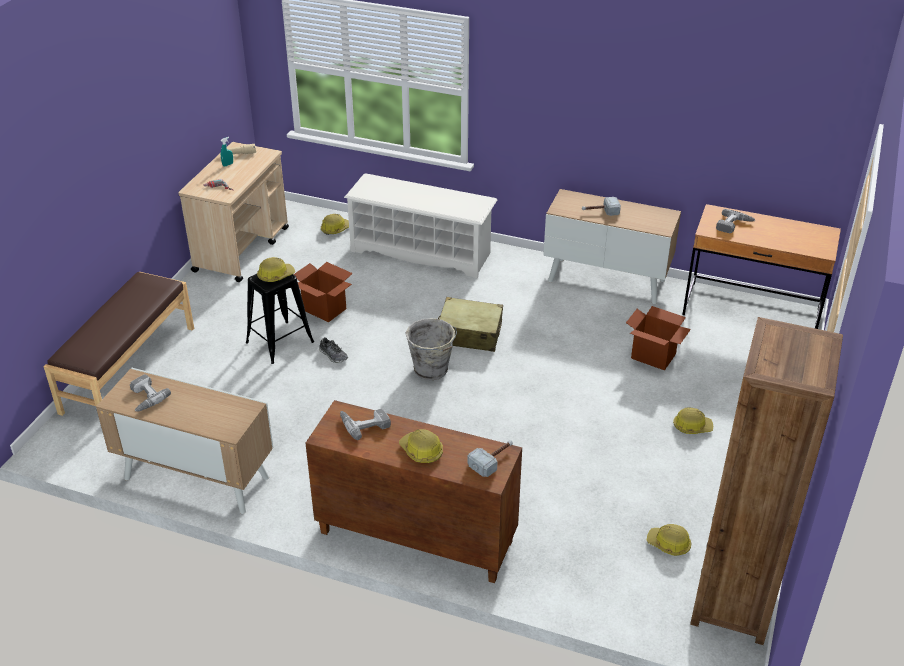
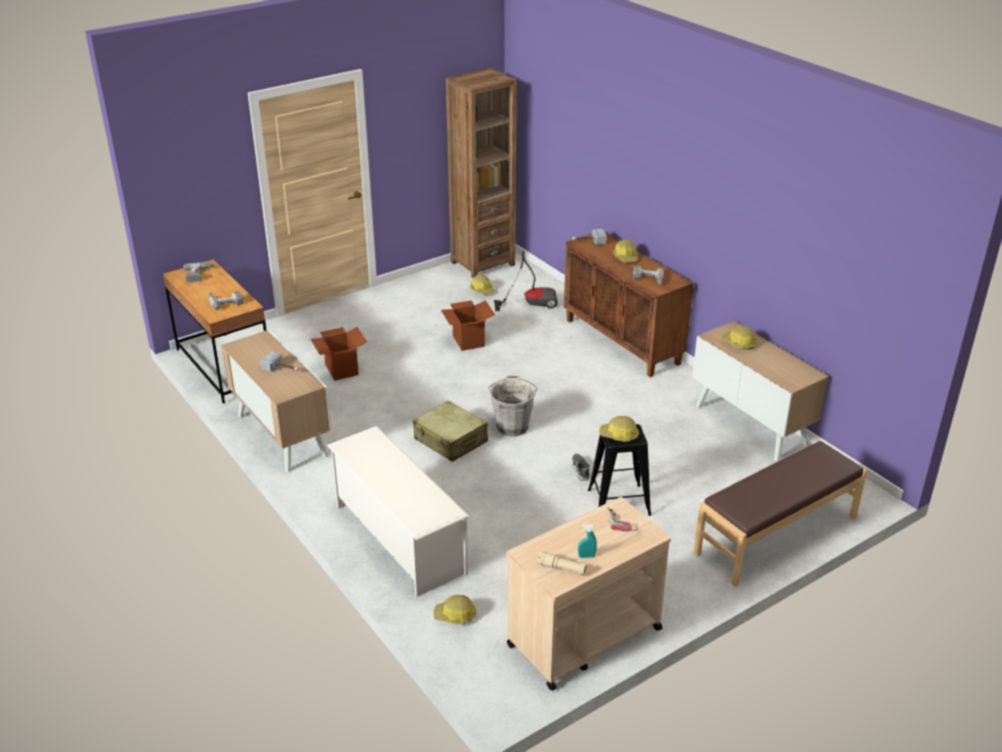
camera: 145 degrees left, 5 degrees down
(144, 398) = (788, 368): power drill -> power drill (199, 274)
(324, 309) = (552, 517): cardboard box -> cardboard box (468, 341)
(584, 551) = (531, 303): none -> vacuum cleaner
(692, 426) = (385, 326): hard hat -> hard hat (739, 343)

